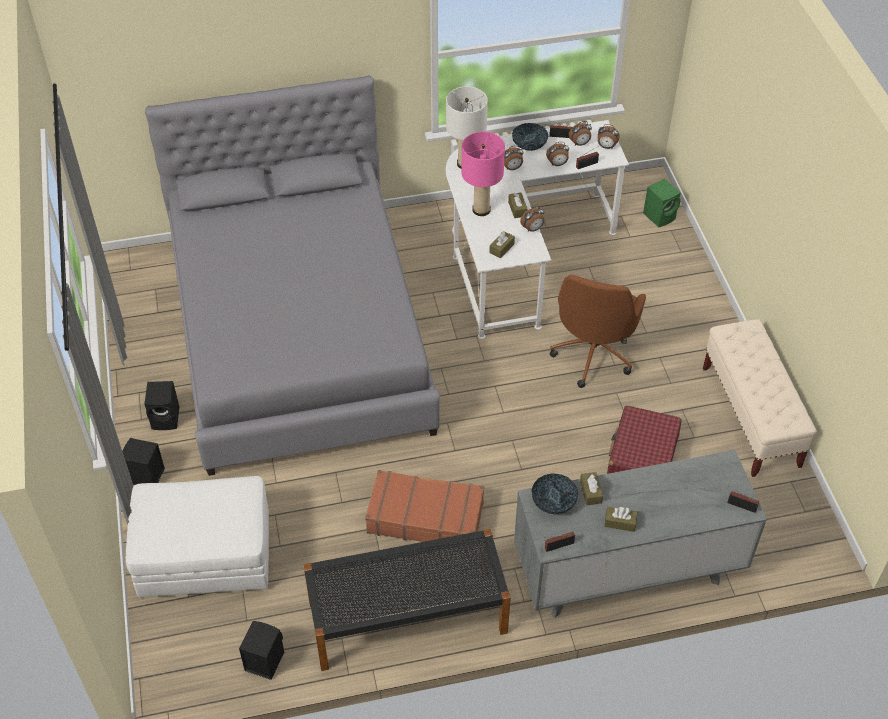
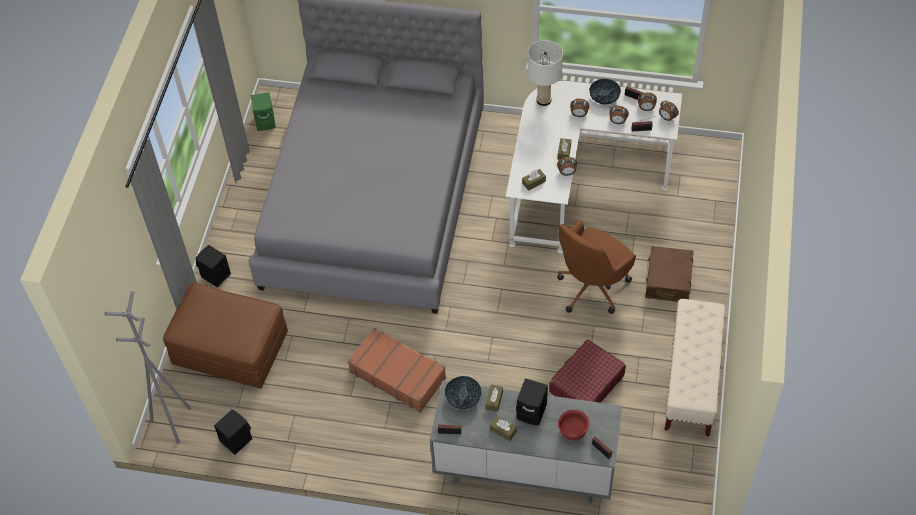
camera: 25 degrees right, 5 degrees up
(167, 418) = (249, 235): black speaker -> black speaker (532, 412)
(172, 669) = (173, 423): none -> grey clothes rack
(204, 555) = (230, 349): white ottoman -> brown ottoman
(407, 618) = (348, 445): black bench -> none
(481, 209) = (535, 144): pink table lamp -> none
(660, 216) = (713, 185): green speaker -> green speaker (266, 121)
(668, 322) = (668, 280): none -> brown suitcase
(698, 497) = (572, 432): none -> red bowl

